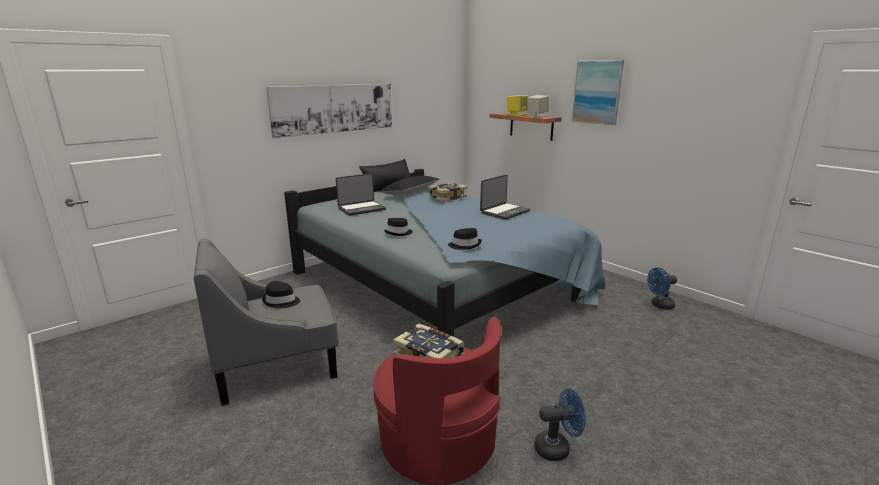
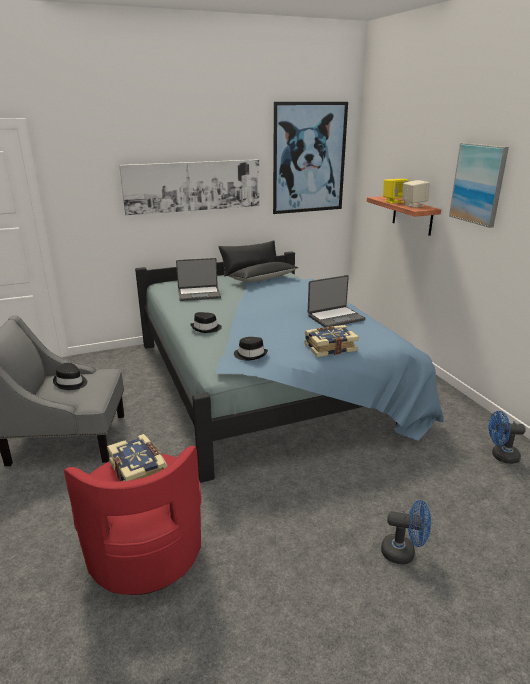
camera: 20 degrees right, 5 degrees up
(429, 83) = (309, 158): none -> picture
(447, 197) = (293, 290): book -> book (329, 348)
(557, 448) = (251, 591): blue fan -> blue fan (403, 552)

